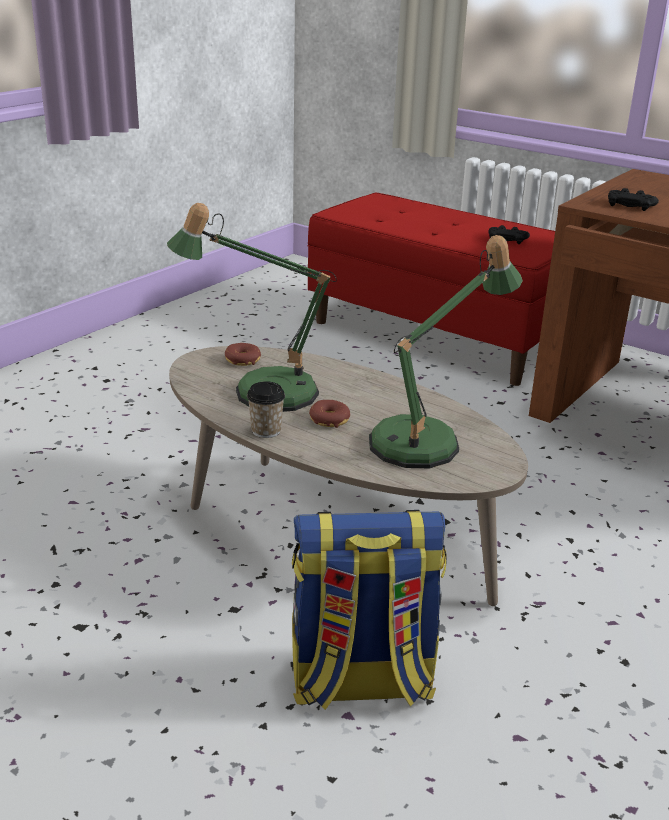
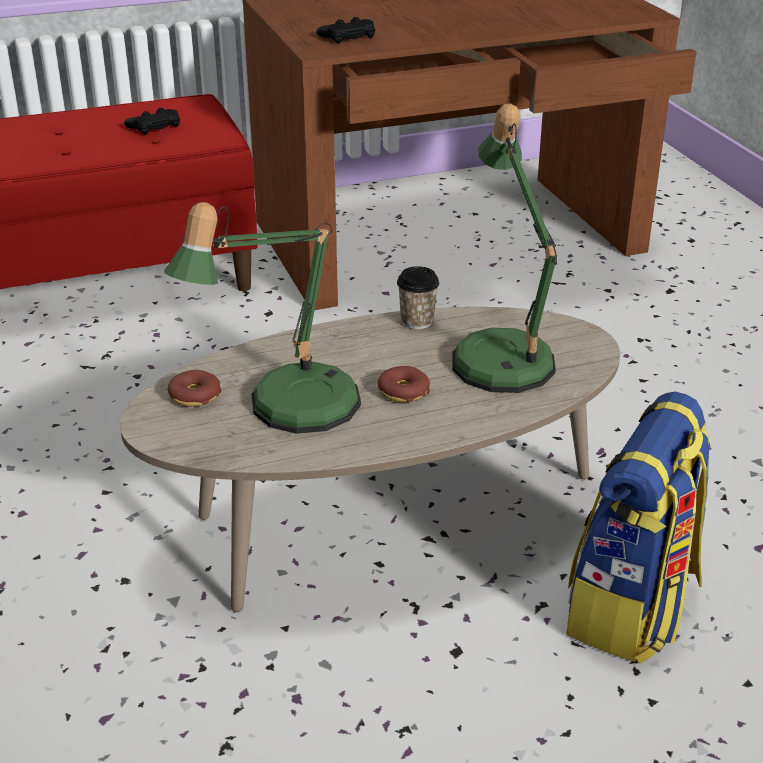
camera: 55 degrees left, 5 degrees up
(266, 431) = (387, 440): cup -> cup (417, 321)

